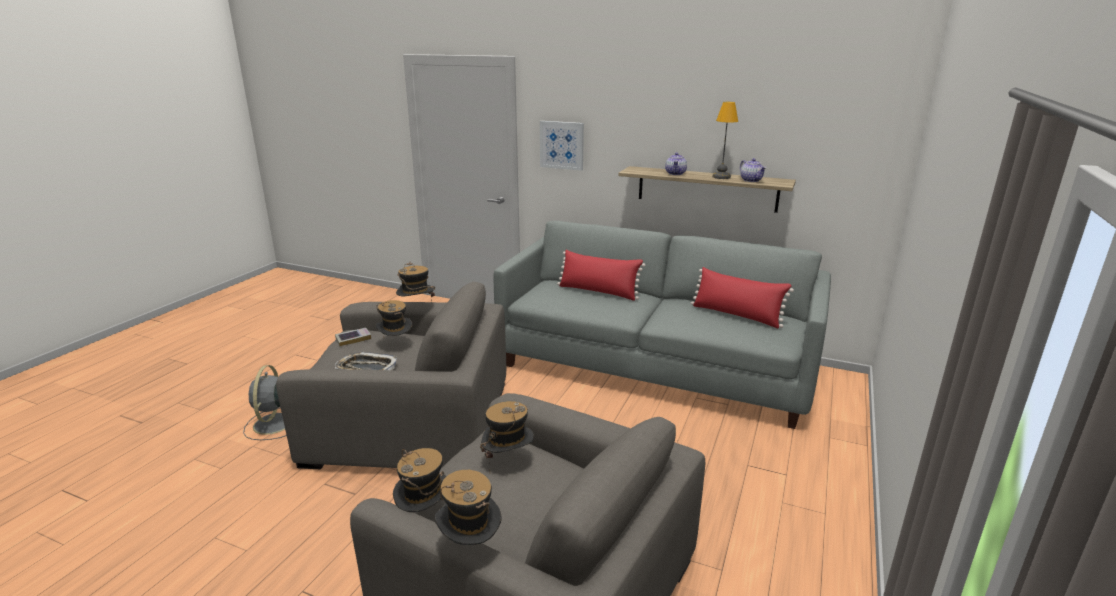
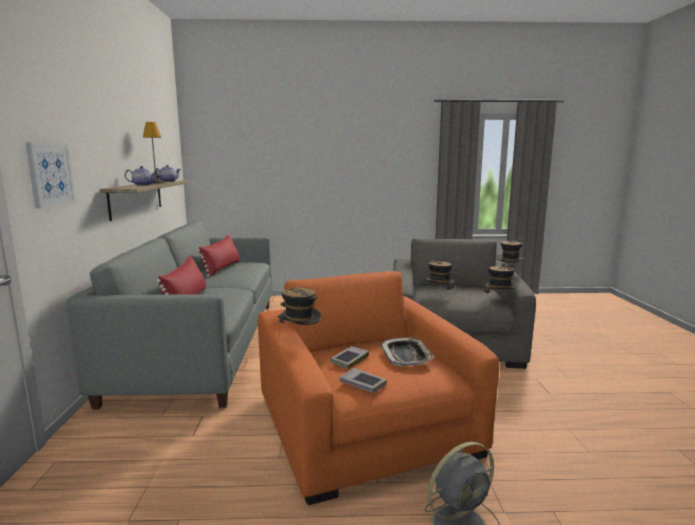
camera: 115 degrees left, 10 degrees down
(396, 344) = (349, 360): hat -> book
(409, 422) = (365, 425): grey armchair -> orange armchair

